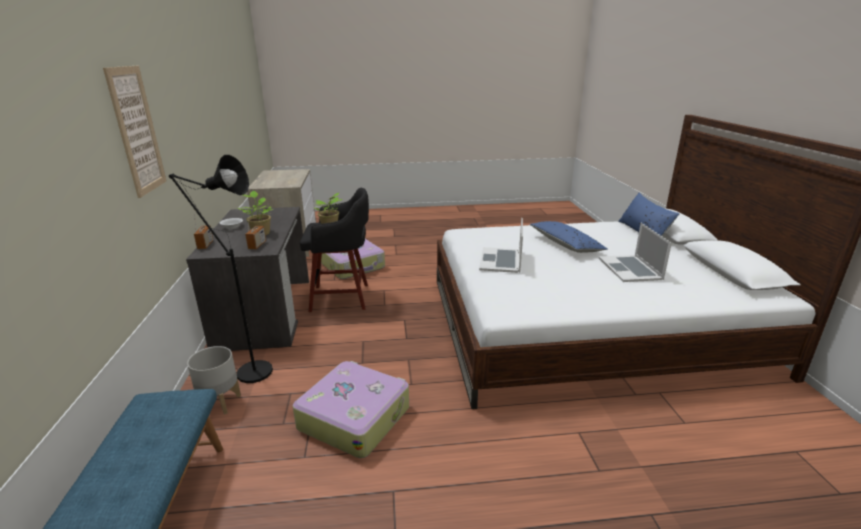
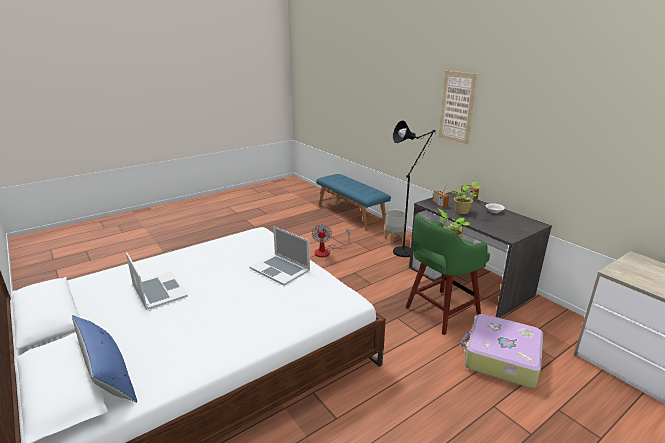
camera: 150 degrees right, 0 degrees up
(342, 297) = (440, 312): black stool -> green stool
(354, 417) = (327, 251): suitcase -> fan
(501, 260) = (280, 269): laptop -> laptop turned 150 degrees clockwise
(565, 244) = (223, 309): blue pillow -> none

